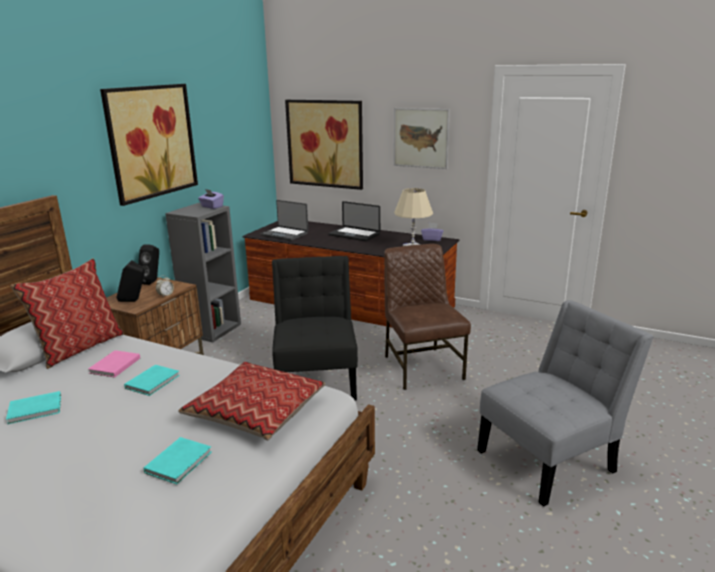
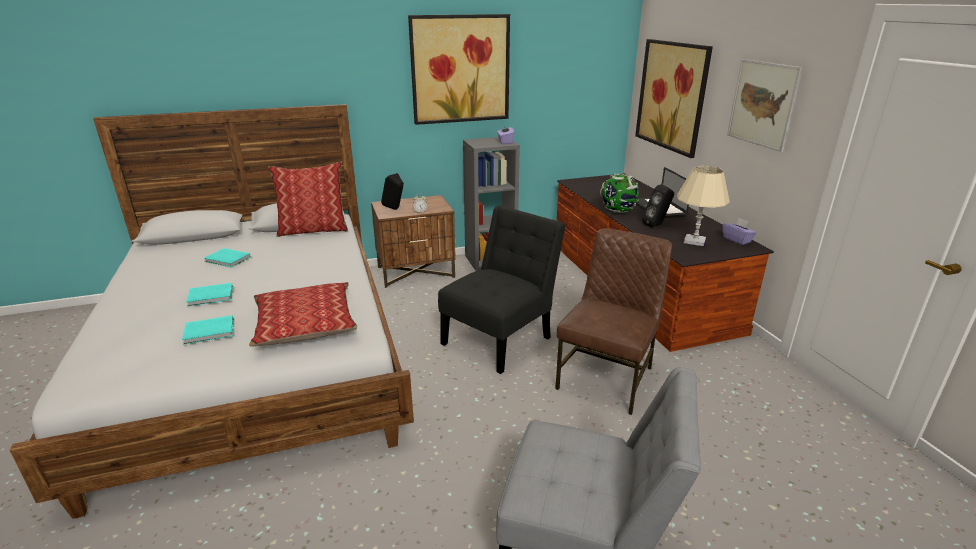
camera: 45 degrees right, 5 degrees up
(113, 366) = (304, 250): pink book -> none
(152, 282) = (432, 199): black speaker -> black speaker (656, 225)
(154, 381) = (301, 272): turquoise book -> turquoise book (212, 296)
(285, 234) = (594, 189): laptop -> none
(332, 244) = (617, 211): none -> globe

